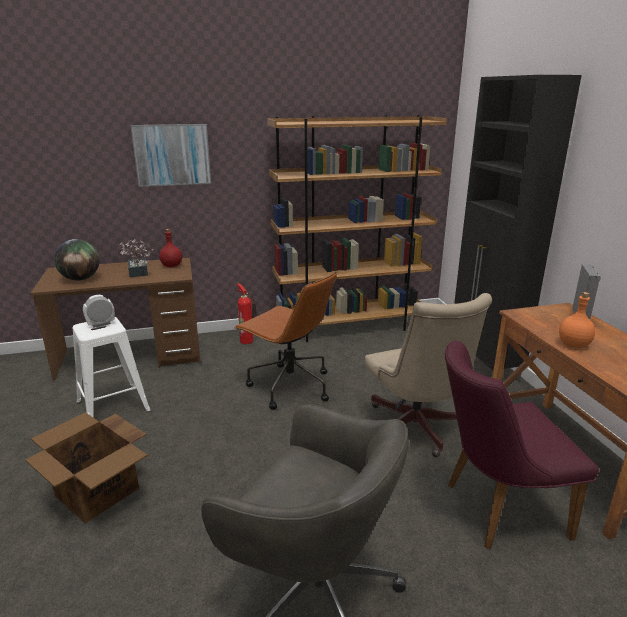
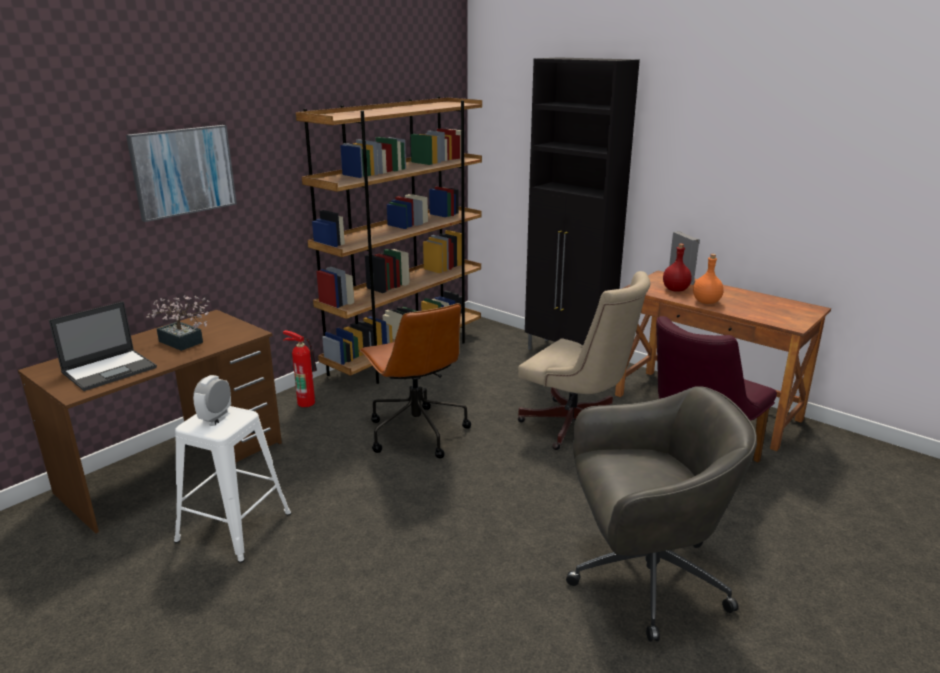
camera: 35 degrees left, 0 degrees up
(80, 279) = (110, 370): globe -> laptop
(97, 492) = (346, 610): cardboard box -> none
(171, 266) = (213, 325): red bottle -> red bottle (675, 290)
(289, 386) = (416, 432): brown office chair -> brown office chair turned 60 degrees clockwise

